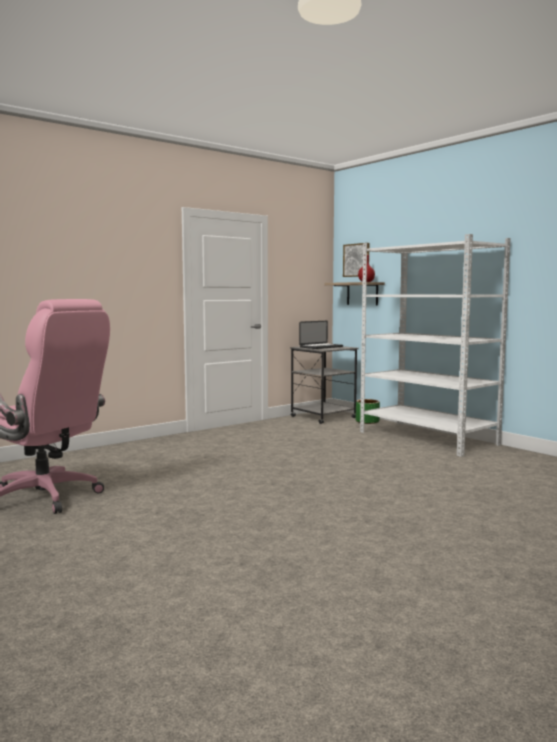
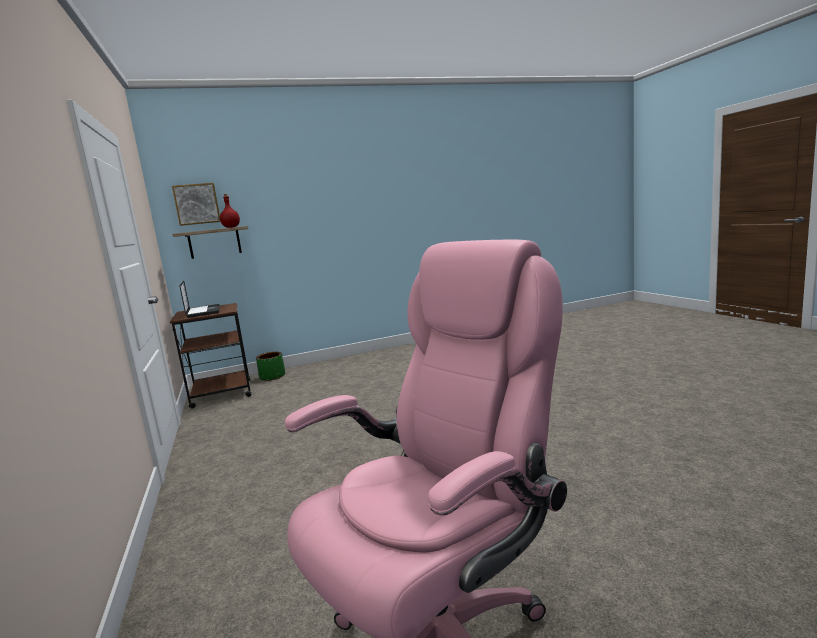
camera: 70 degrees left, 5 degrees up
(323, 417) = (222, 393): grey cart -> brown cart
(427, 438) = (359, 362): white bookcase -> none

